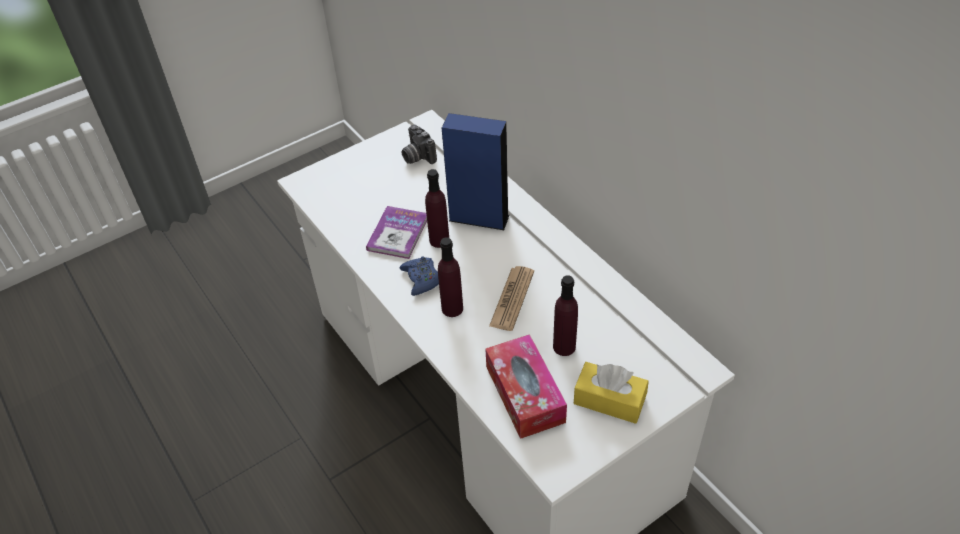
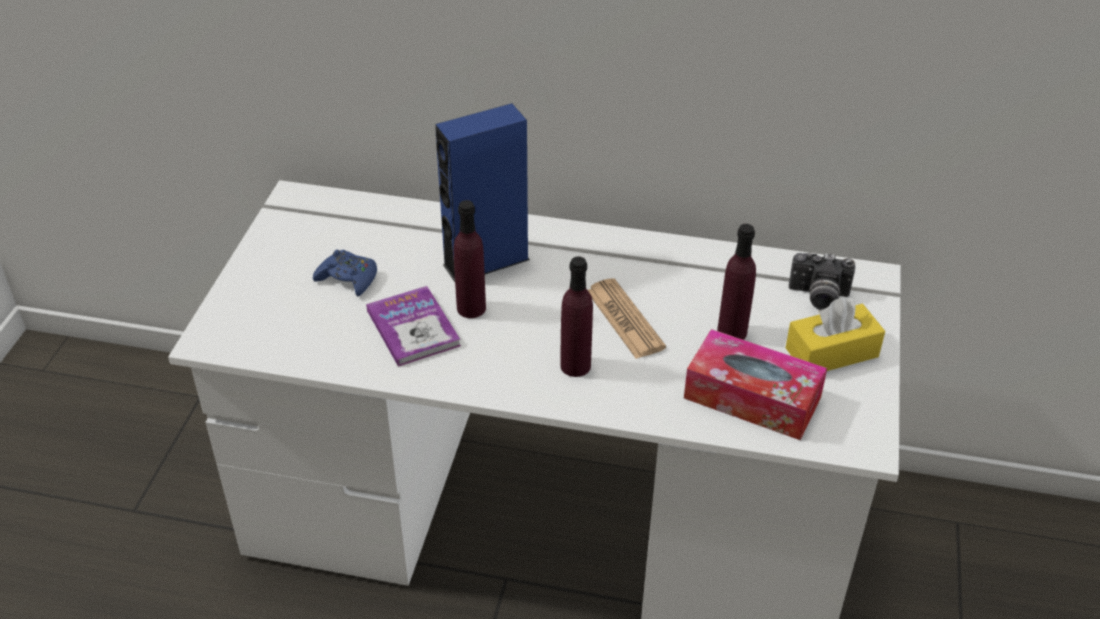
camera: 45 degrees left, 5 degrees down
(417, 157) = (328, 237): camera -> camera (818, 297)
(421, 279) = (503, 357): blue game controller -> blue game controller (348, 278)

